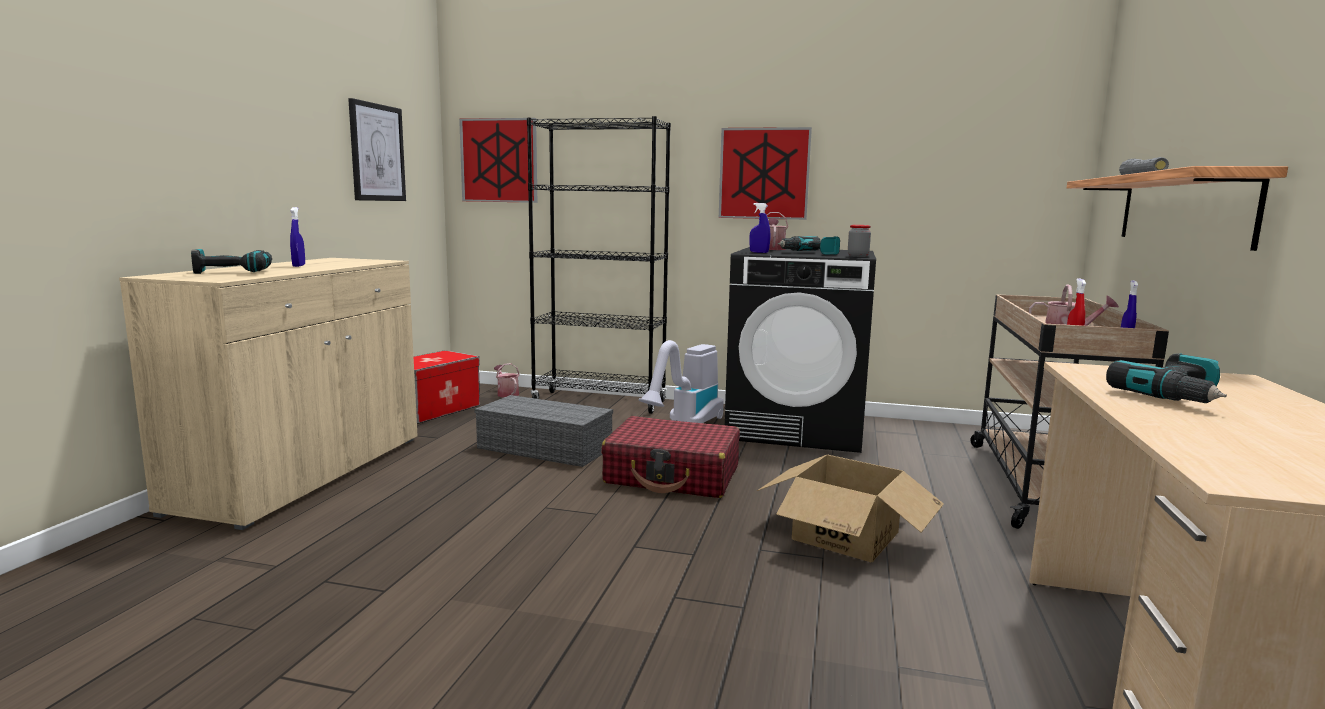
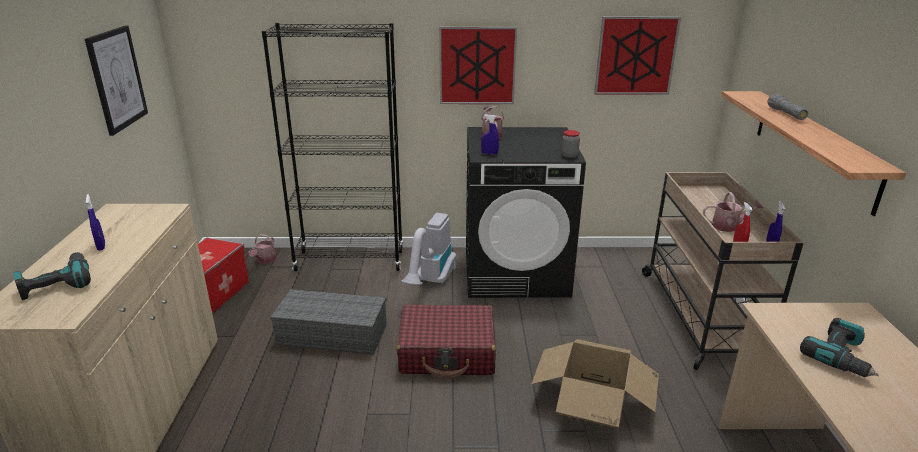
camera: 15 degrees left, 15 degrees up
(499, 160) = (226, 55): picture -> picture (635, 56)
(506, 394) = (265, 260): watering can -> watering can turned 120 degrees counterclockwise
(810, 253) = (528, 149): power drill -> none

